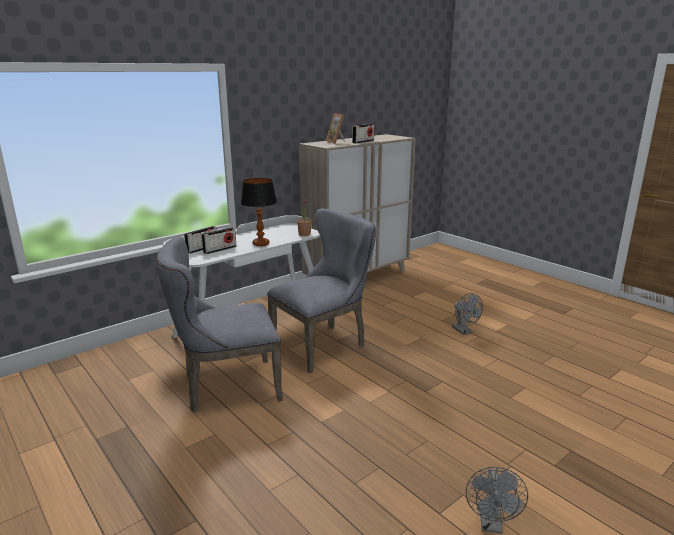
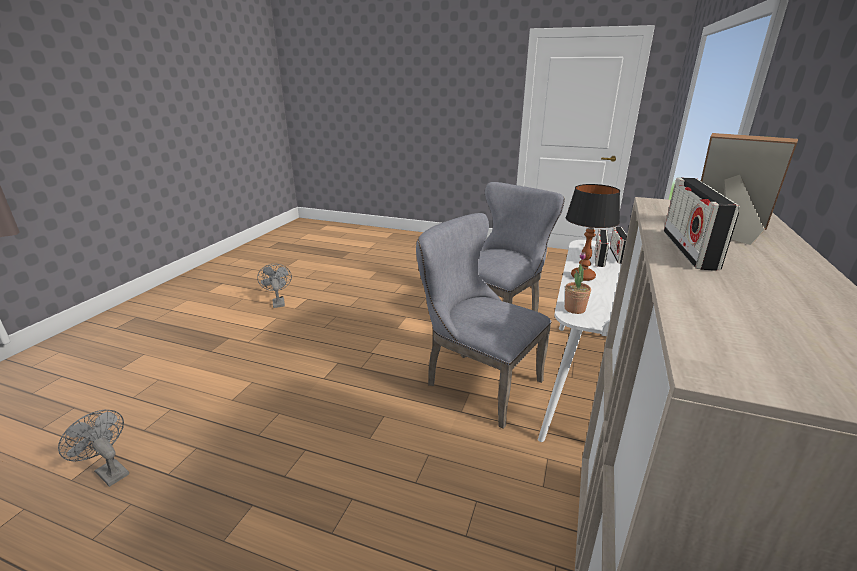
camera: 150 degrees right, 5 degrees up
(324, 344) = (476, 382): grey chair -> grey chair turned 105 degrees clockwise
(464, 331) = (308, 479): grey fan -> grey fan (109, 471)

